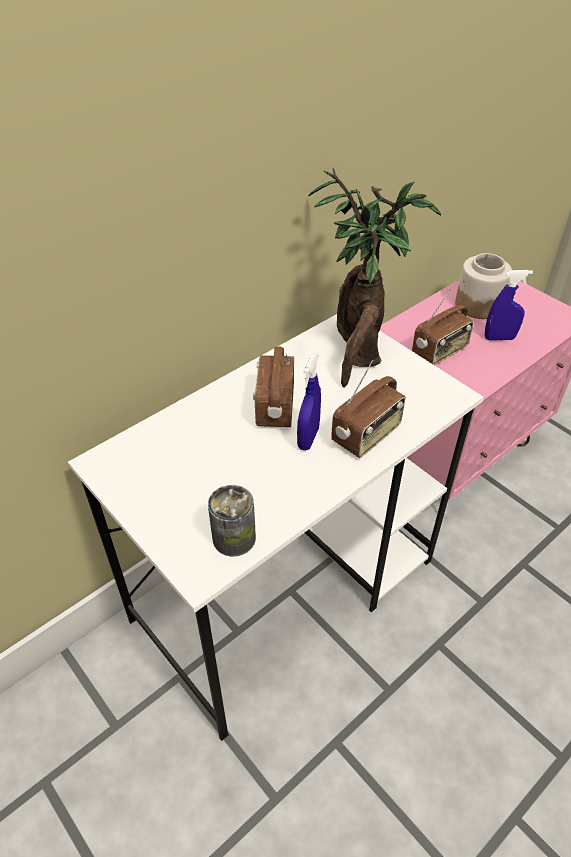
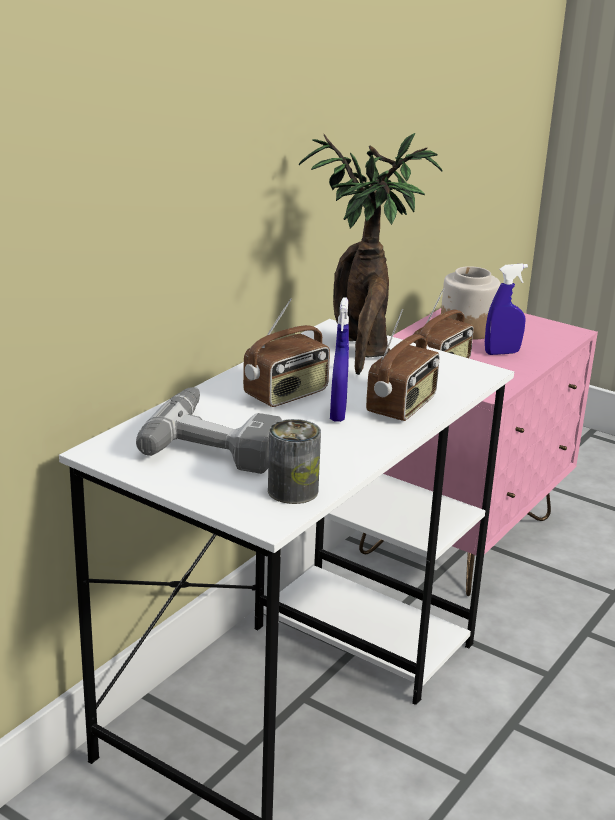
camera: 15 degrees left, 20 degrees down
(197, 461) = (218, 440): none -> power drill
(274, 407) = (287, 395): radio -> radio turned 120 degrees counterclockwise

